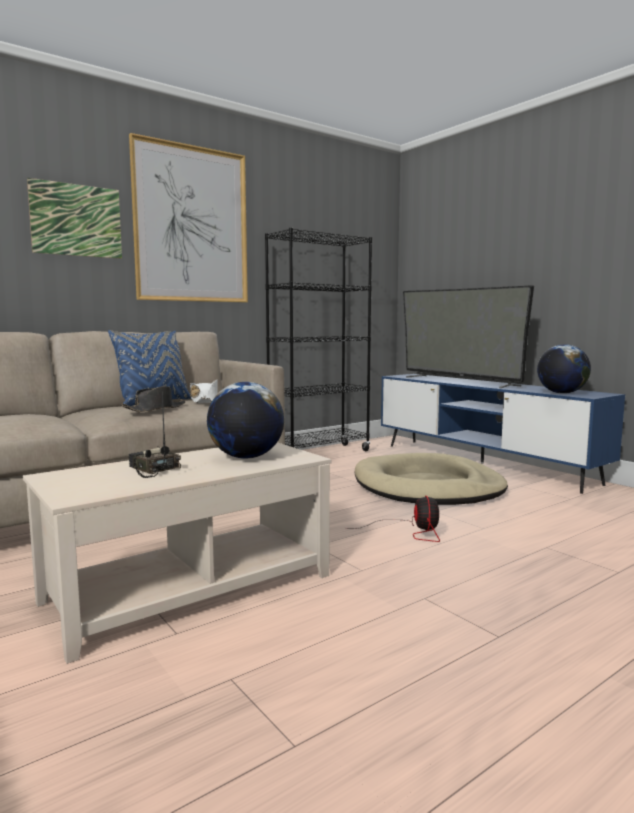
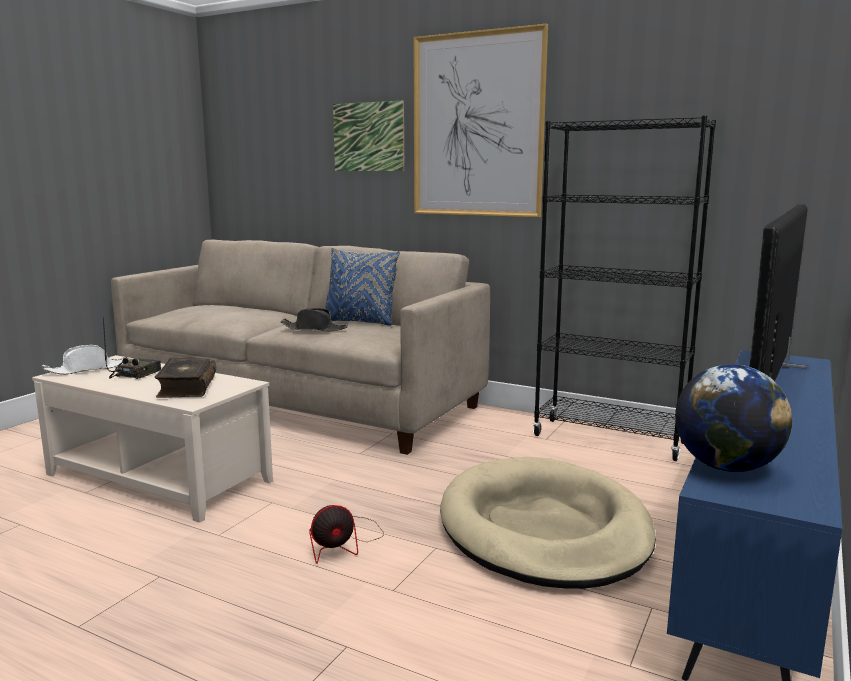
camera: 65 degrees right, 5 degrees up
(204, 401) = (381, 330): white hat -> white hat (87, 369)
(246, 457) = (186, 387): globe -> book

